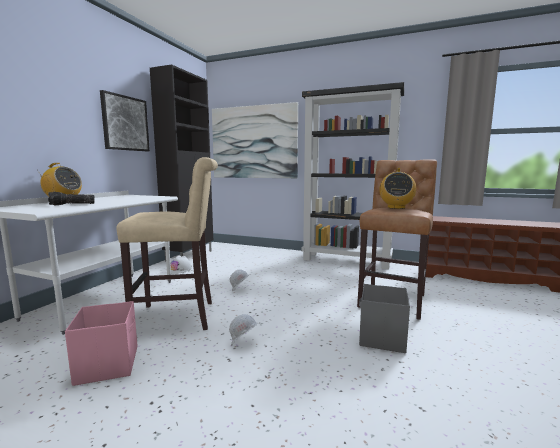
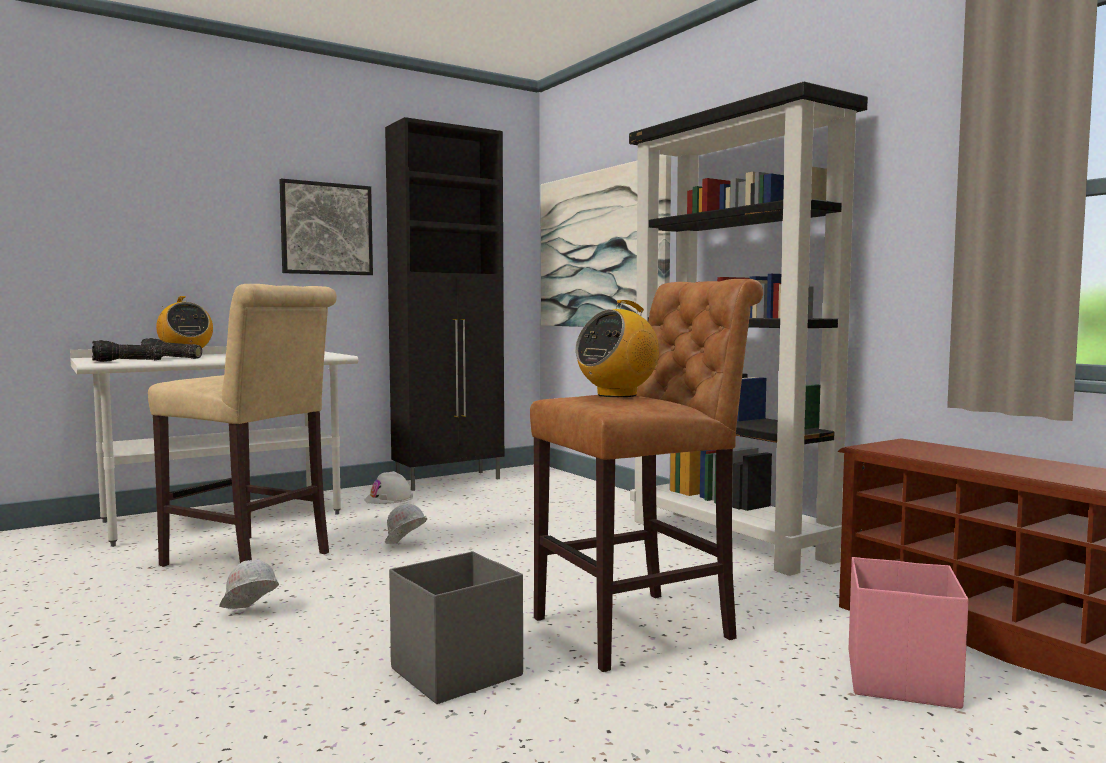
camera: 35 degrees right, 5 degrees down
(54, 208) = (126, 361): none -> flashlight
(108, 364) = (87, 588): pink storage box -> pink storage box (902, 678)

